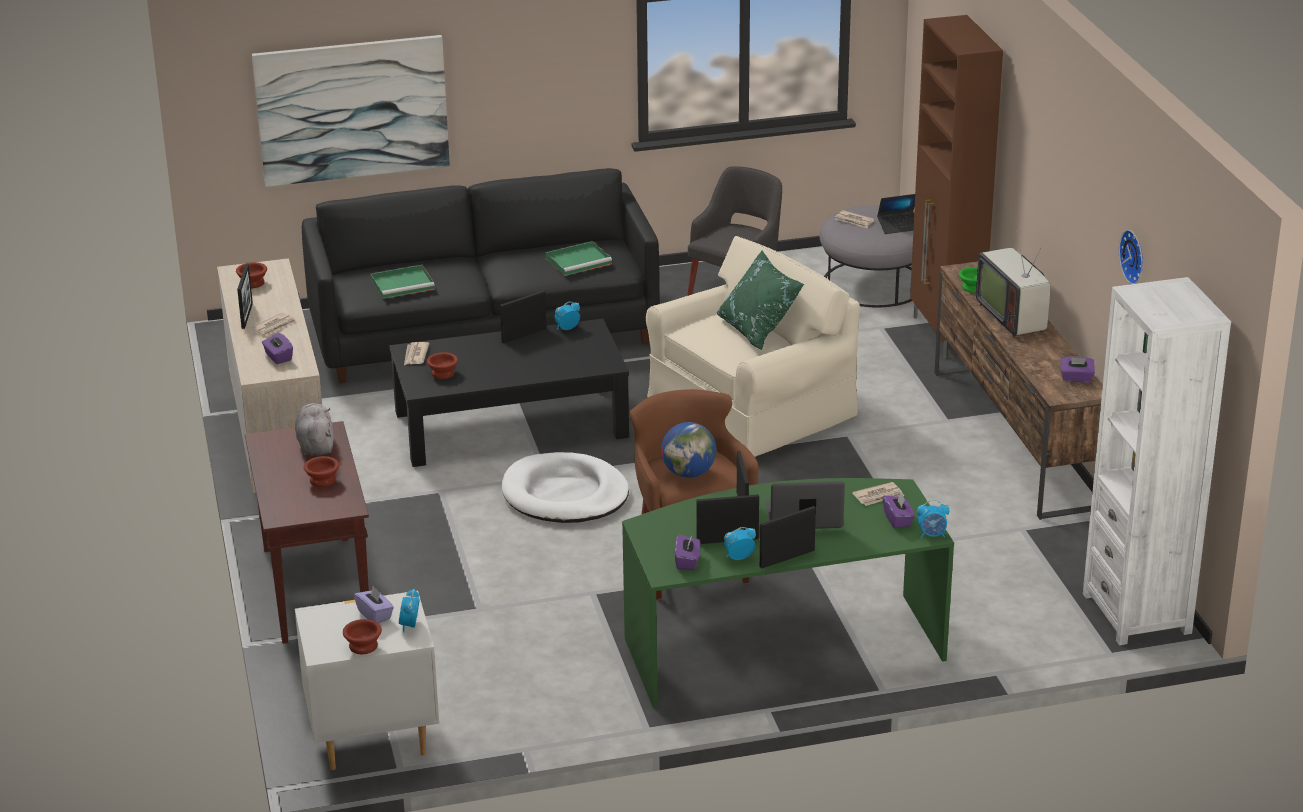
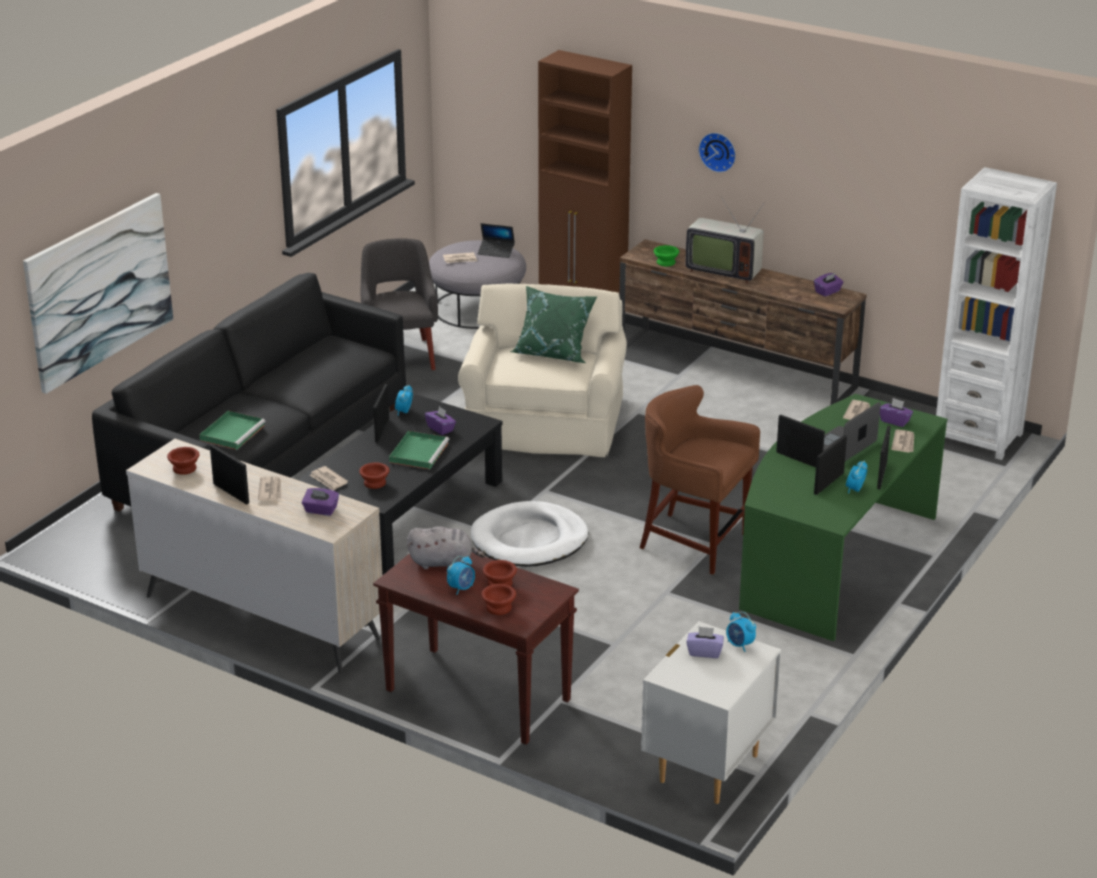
camera: 45 degrees left, 0 degrees up
(315, 445) = (444, 563): grey plush toy -> grey plush toy turned 150 degrees clockwise
(364, 646) = (739, 675): brown bowl -> brown bowl (500, 608)
(579, 261) = (336, 359): green tray -> green tray (419, 452)
(687, 561) = (832, 508): purple tissue box -> purple tissue box (440, 429)
(689, 473) = (713, 457): globe -> none
(866, 542) = (903, 443): none -> newspaper
(899, 226) = (496, 252): laptop -> laptop turned 75 degrees clockwise
(932, 535) = (928, 420): alarm clock -> alarm clock (461, 588)
(1135, 256) = (885, 175): wall clock -> wall clock (718, 151)

